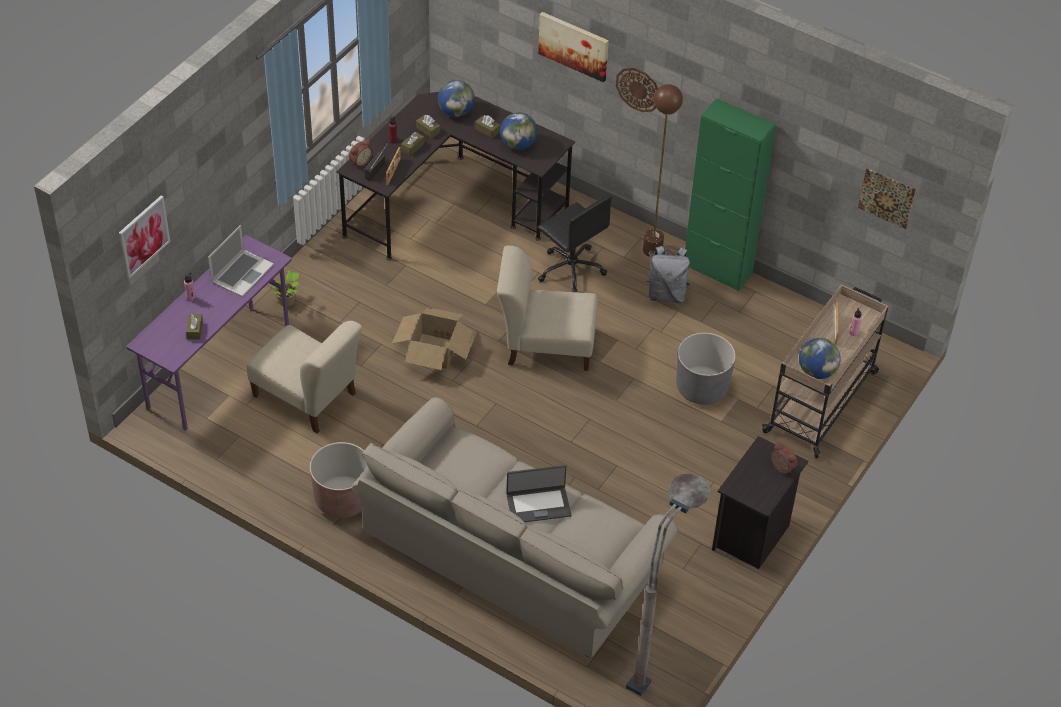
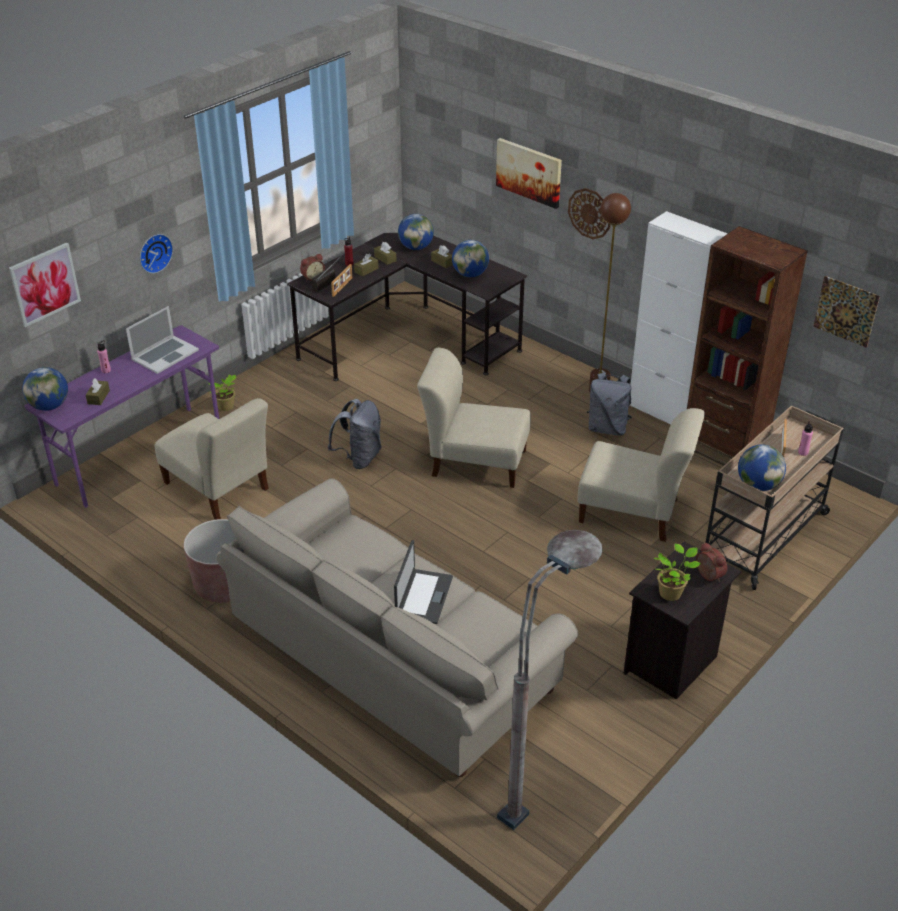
camera: 10 degrees right, 10 degrees down
(151, 345) = (49, 406): none -> globe
(225, 178) = (154, 252): none -> wall clock
(434, 350) = (359, 458): cardboard box -> grey backpack
(538, 505) = (423, 596): laptop -> laptop turned 75 degrees counterclockwise
(570, 269) = (513, 400): black office chair -> none
(701, 387) = (633, 513): grey planter -> beige chair
(717, 269) = (663, 411): green cabinet -> white cabinet
(752, 487) = (671, 593): none -> potted plant
(778, 308) = (723, 448): none -> brown bookcase

